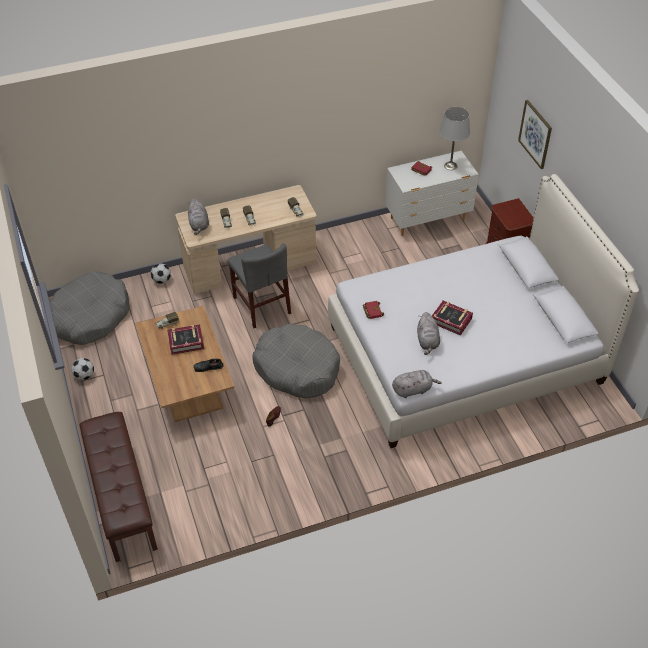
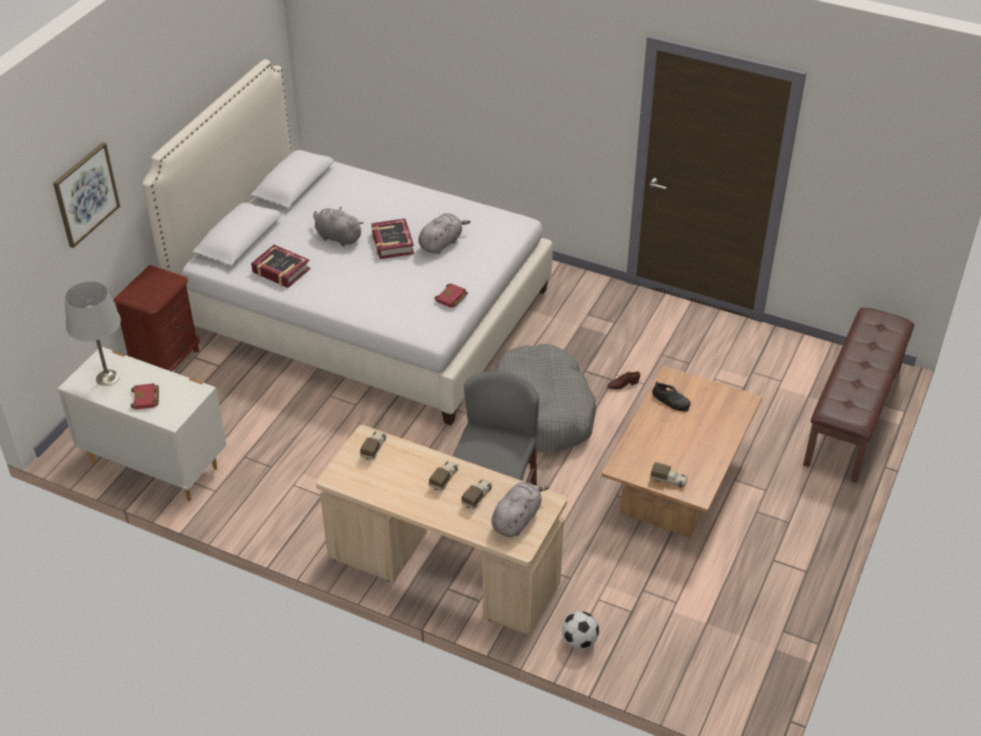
camera: 135 degrees left, 5 degrees down
(84, 376) = (799, 575): football -> none
(90, 316) = (727, 658): grey dog bed -> none
(186, 342) = (668, 444): book -> book (281, 271)
(413, 390) = (514, 220): grey plush toy -> grey plush toy (337, 237)

